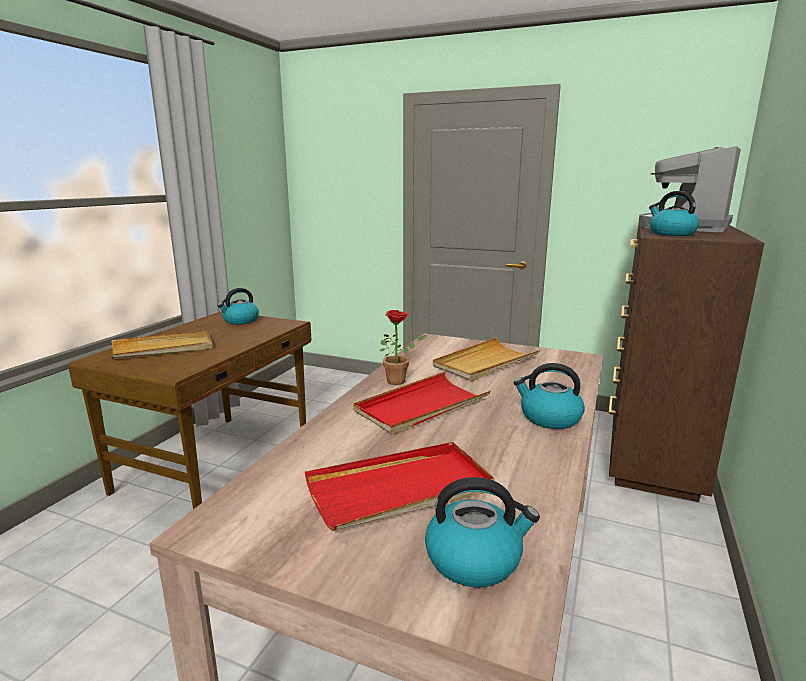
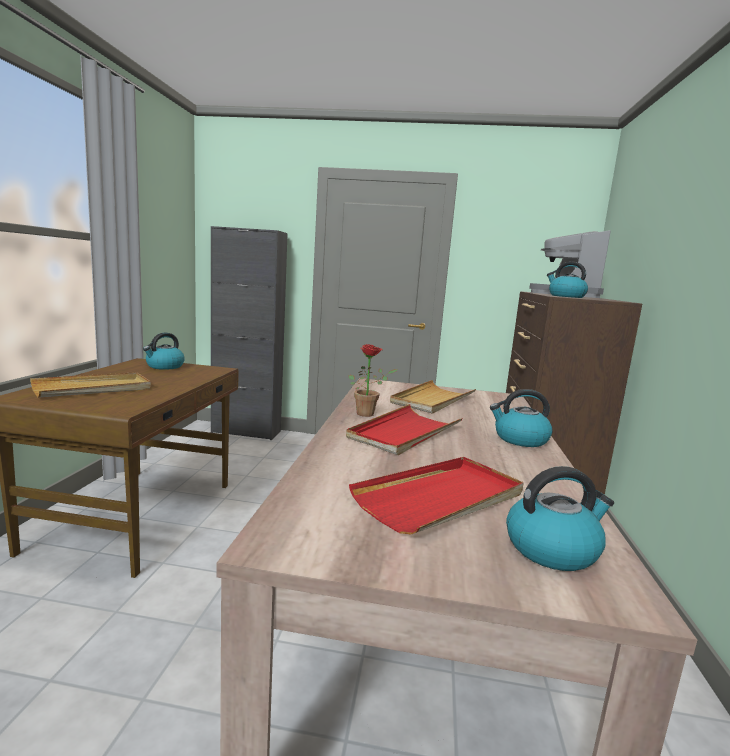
camera: 15 degrees left, 5 degrees down
(343, 378) = (246, 432): none -> black cabinet

